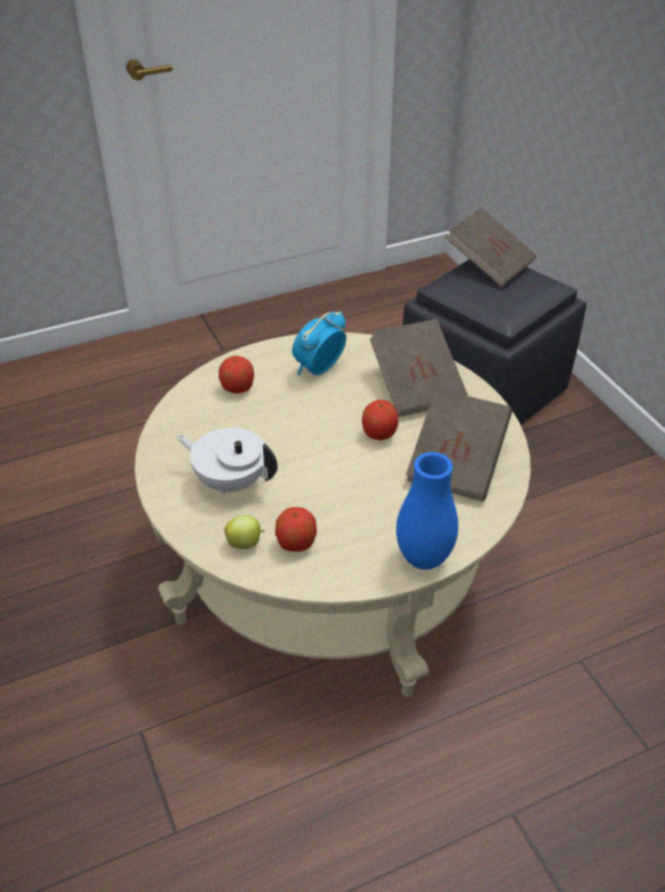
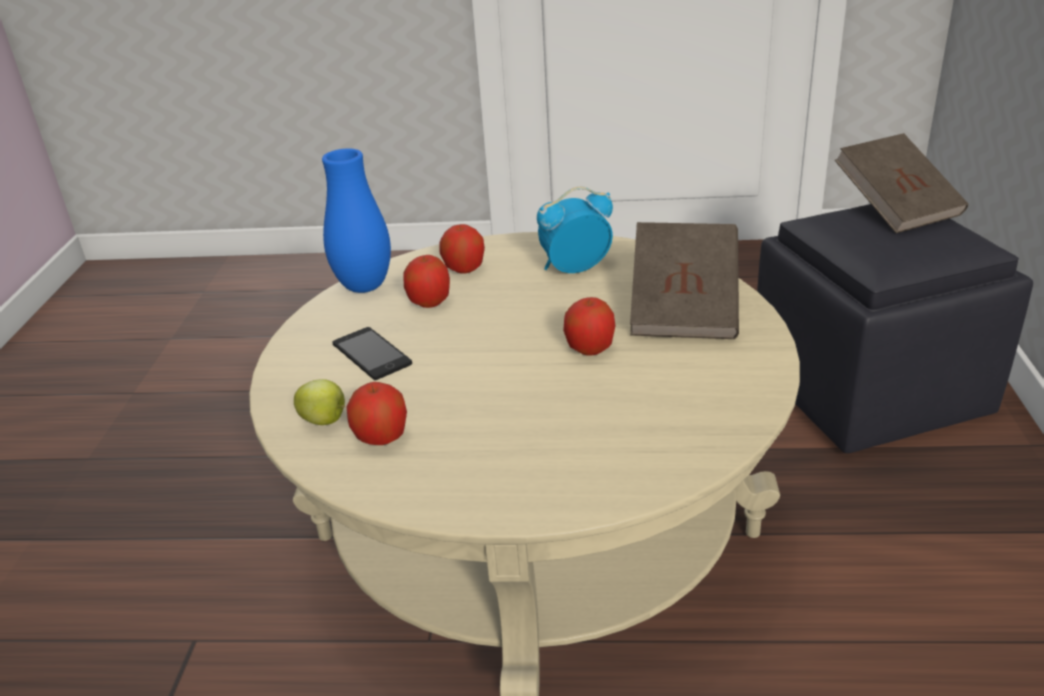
camera: 30 degrees right, 10 degrees down
(230, 481) = (371, 354): white teapot -> phone
(235, 425) = (429, 302): none -> apple
(424, 558) = (525, 503): blue vase -> blue vase (364, 287)
(457, 464) = (666, 405): brown book -> none

